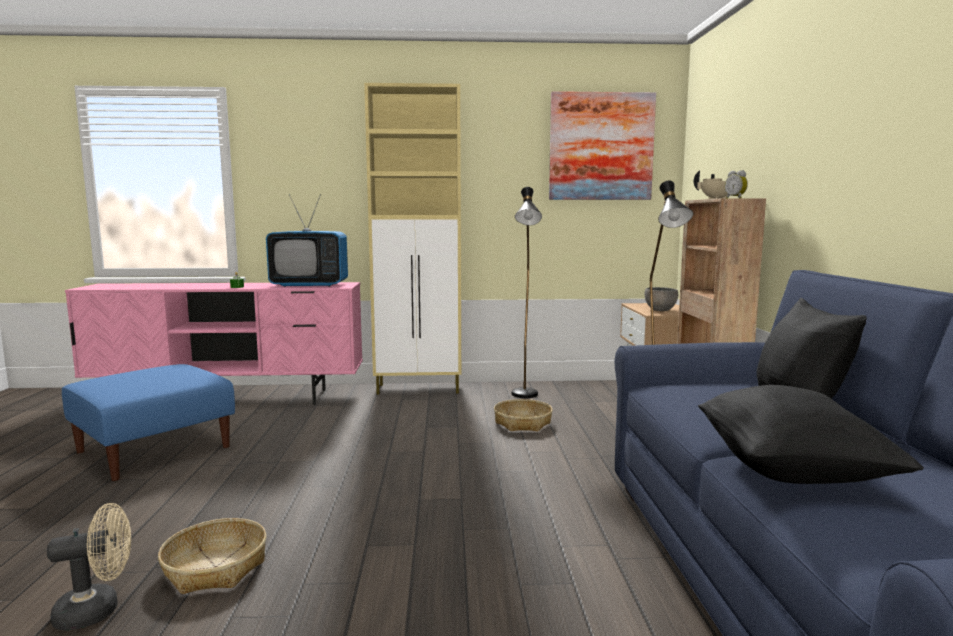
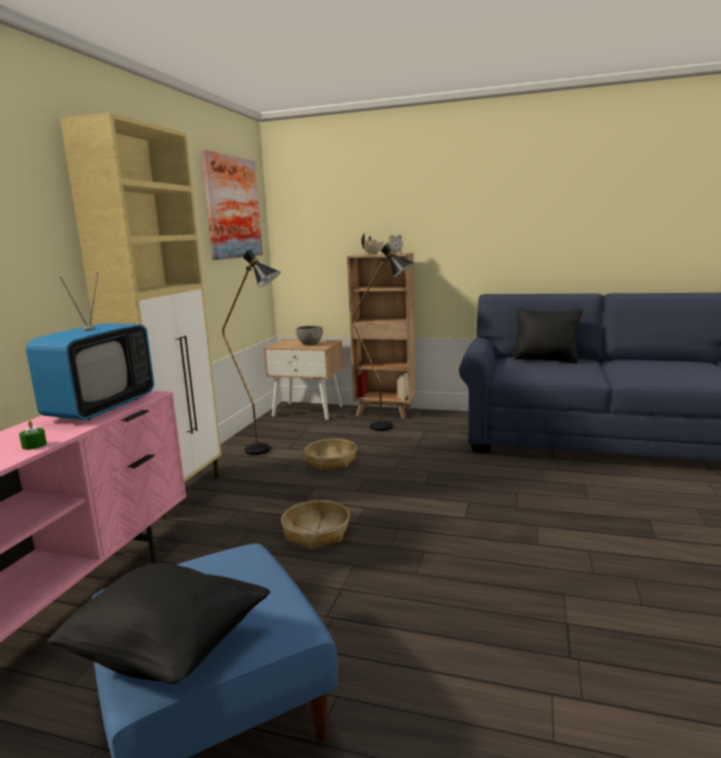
camera: 70 degrees left, 5 degrees up
(97, 610) = (647, 683): beige fan -> none
(215, 567) = (571, 618): basket -> basket (316, 533)
(789, 472) = (644, 376): black pillow -> black pillow (168, 650)

